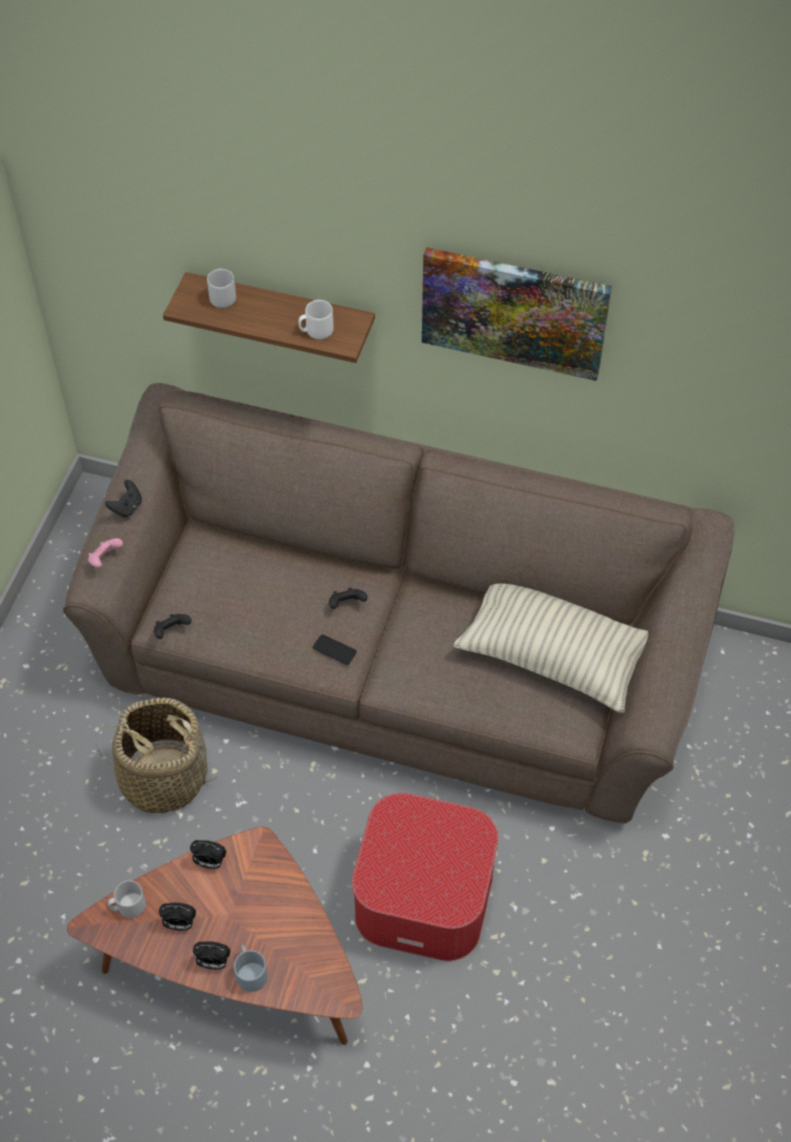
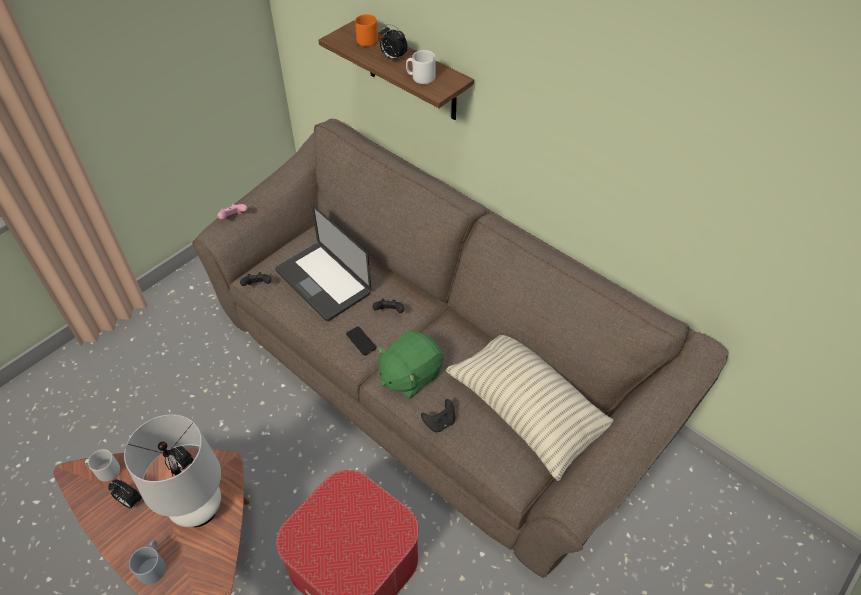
camera: 25 degrees right, 5 degrees down
(127, 507) = (269, 190): black game controller -> black game controller (440, 422)
(163, 777) = (227, 393): basket -> none
(213, 962) = (132, 544): alarm clock -> alarm clock (393, 58)
(222, 296) = (368, 39): grey mug -> orange mug
(248, 597) = (323, 282): none -> laptop
(260, 899) = (198, 509): none -> white table lamp
(410, 667) = (410, 375): none -> green plush toy
(514, 311) = (579, 94): picture -> none

